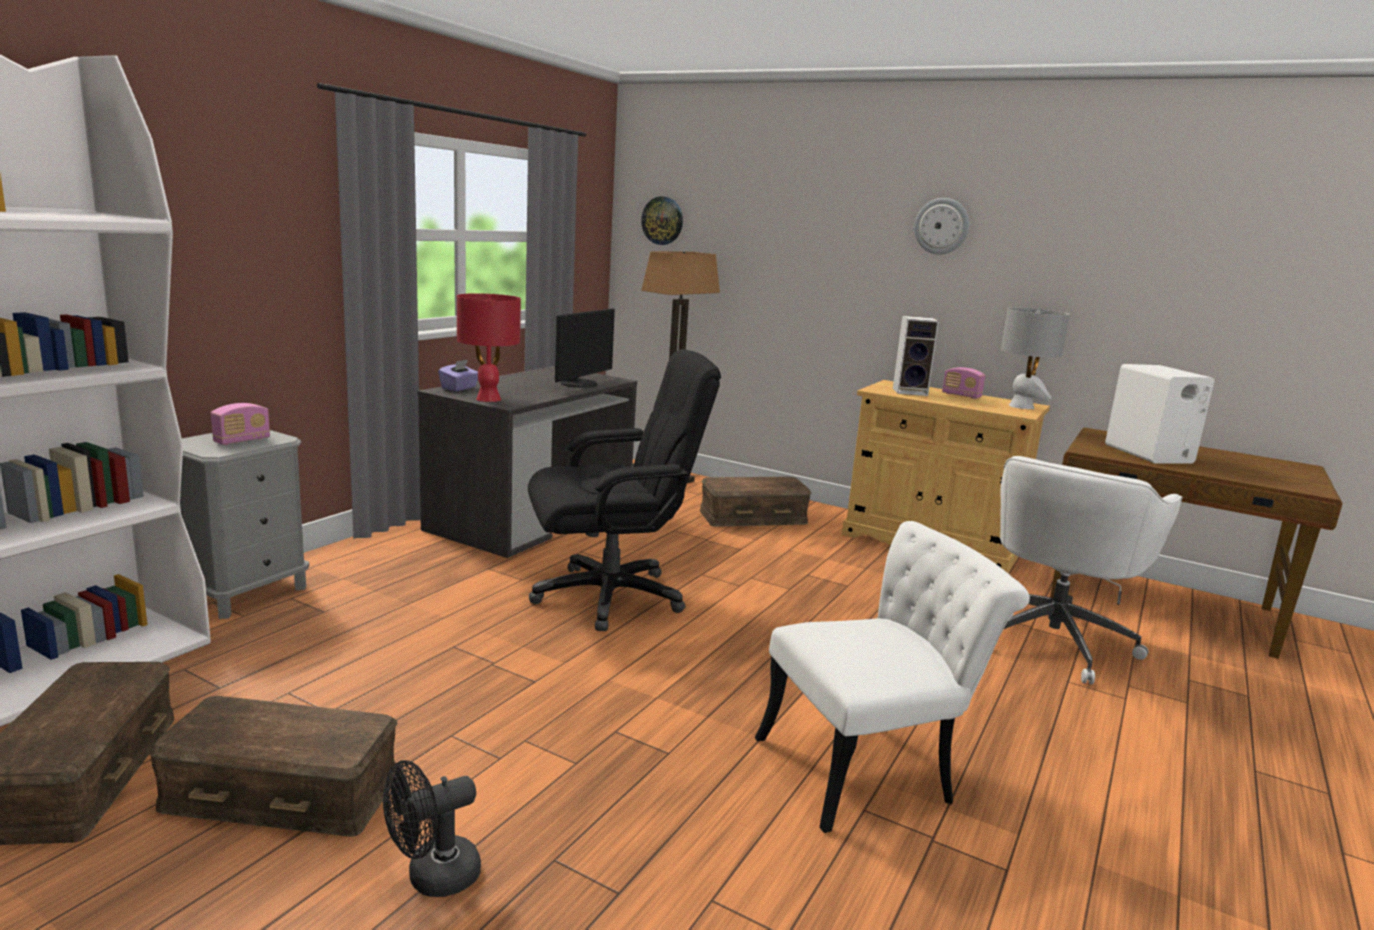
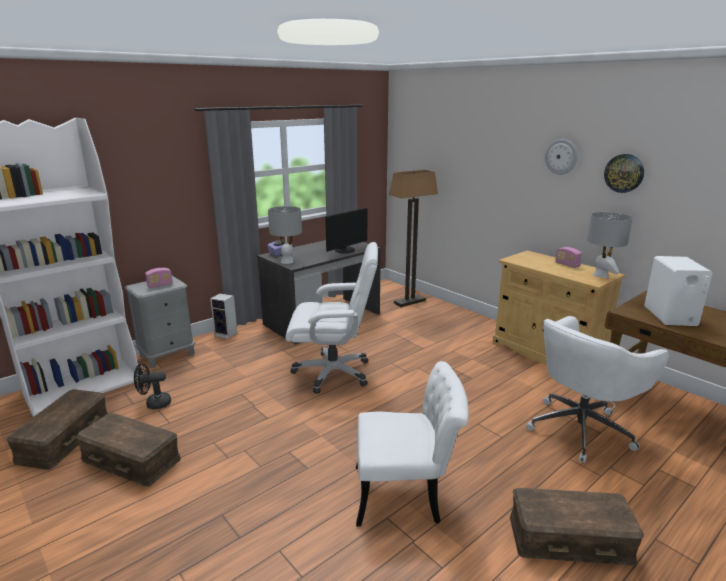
camera: 20 degrees right, 5 degrees up
(432, 878) = (167, 513): black fan -> black fan (154, 404)
(488, 399) = (287, 261): red table lamp -> grey table lamp
(611, 596) = (333, 372): black office chair -> white office chair
(662, 220) = (411, 150): wall clock -> wall clock (624, 173)
(753, 516) = (445, 326): brown storage box -> brown storage box (569, 537)
(911, 392) = (534, 261): speaker -> speaker (227, 334)

